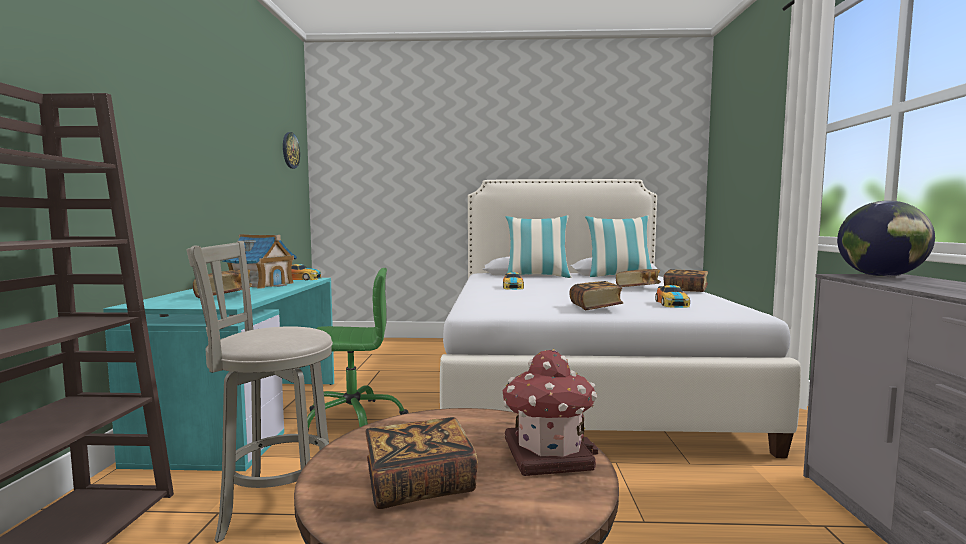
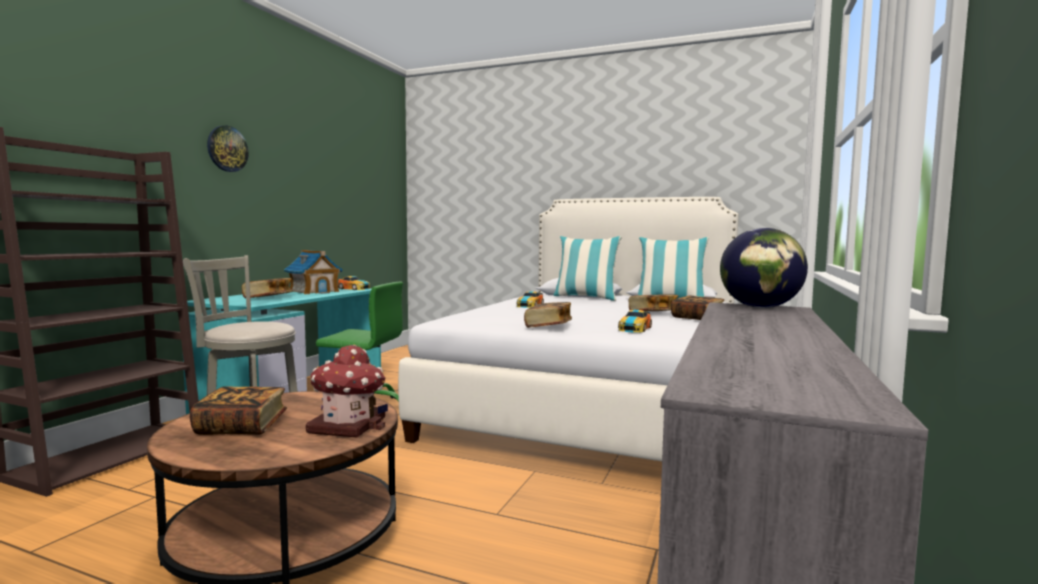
camera: 20 degrees right, 0 degrees up
(290, 150) = (382, 176): wall clock -> wall clock (227, 149)

